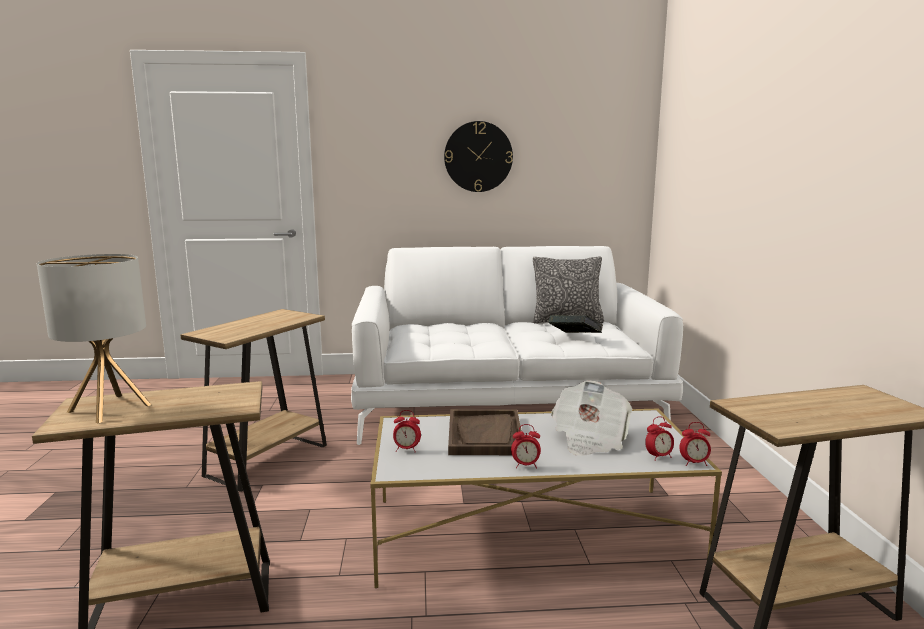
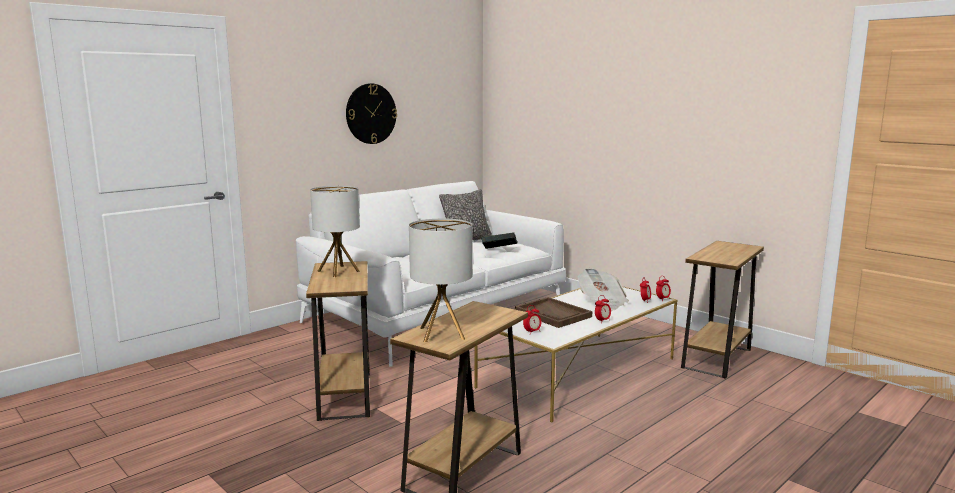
camera: 40 degrees left, 0 degrees up
(269, 320) = (338, 271): none -> table lamp

